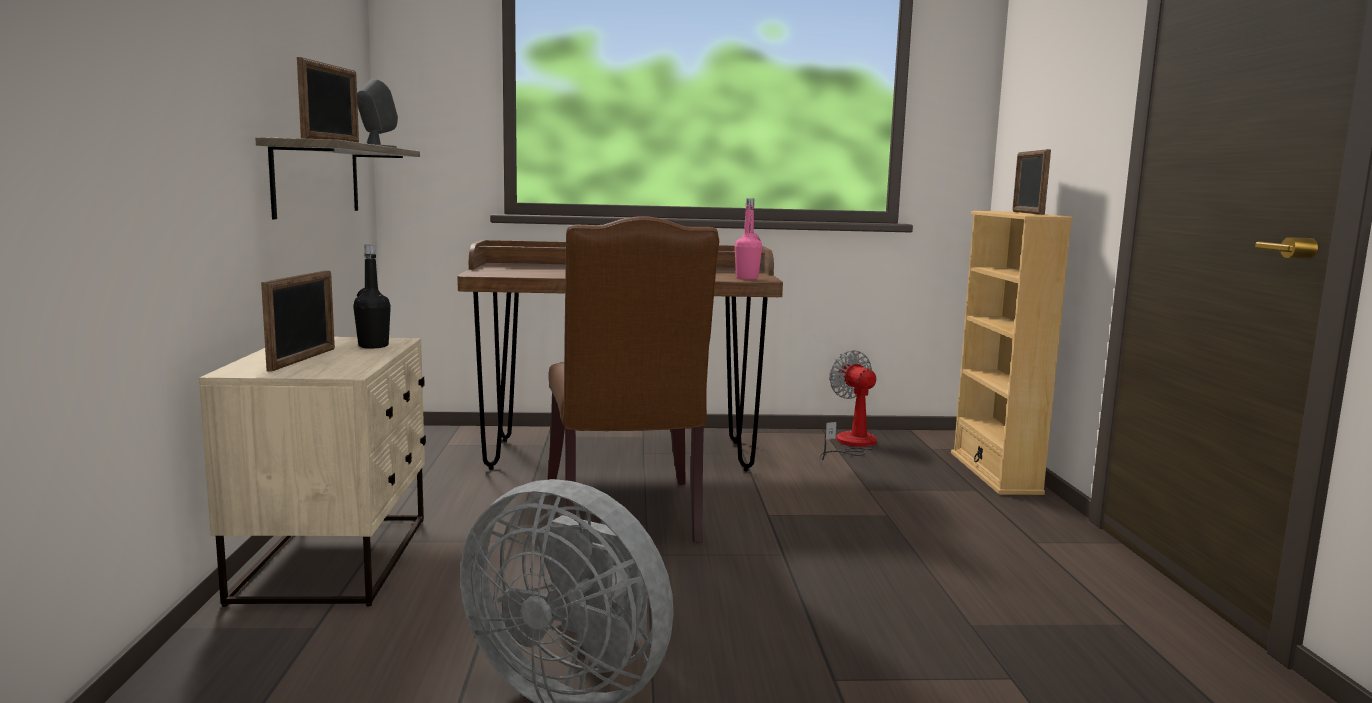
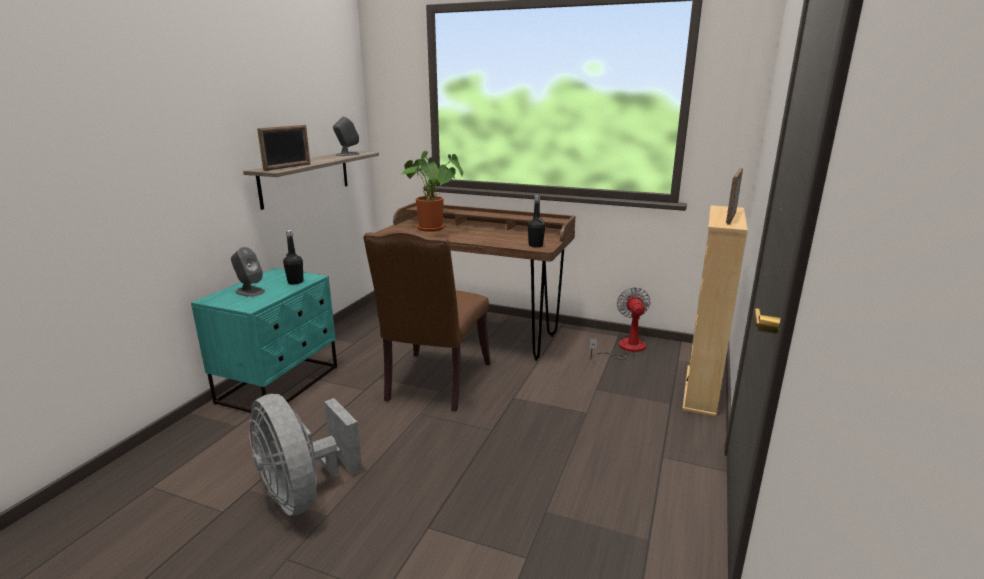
camera: 25 degrees right, 10 degrees up
(303, 359) = (249, 291): picture frame -> grey speaker
(337, 558) = (280, 384): beige nightstand -> turquoise nightstand
(551, 271) = (433, 229): none -> potted plant
(747, 278) = (535, 245): pink bottle -> black bottle

